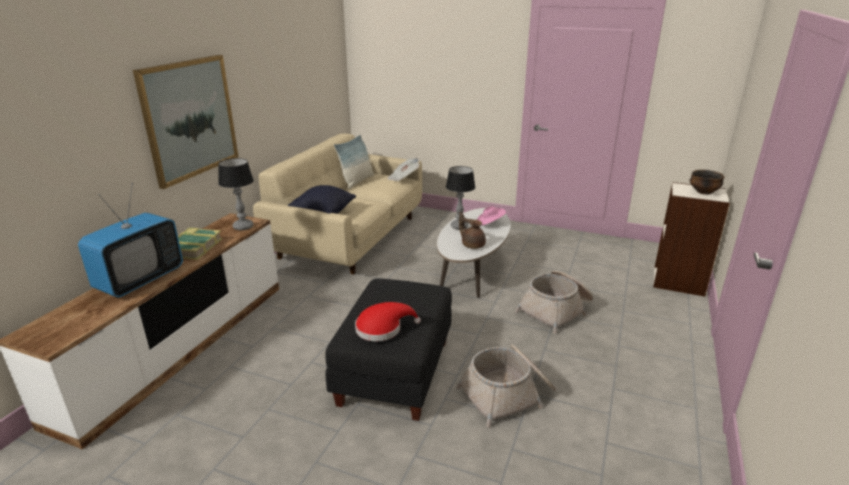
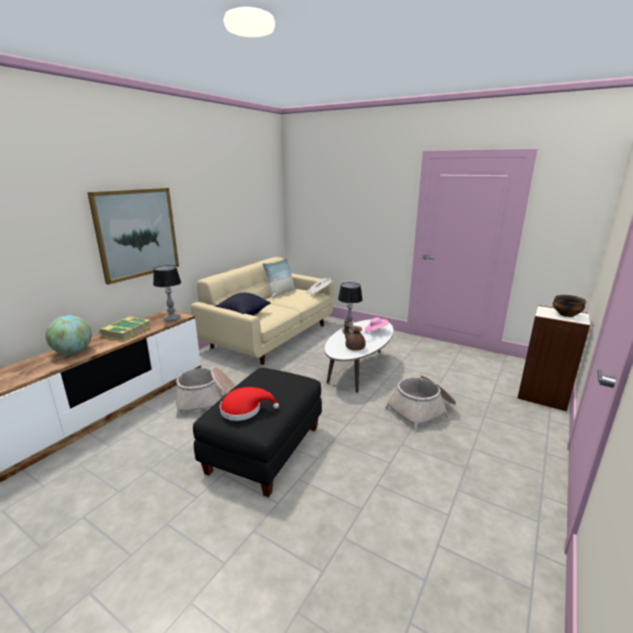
camera: 10 degrees right, 5 degrees down
(140, 280) = (73, 352): television -> globe
(508, 394) = (356, 483): basket -> basket (208, 401)

